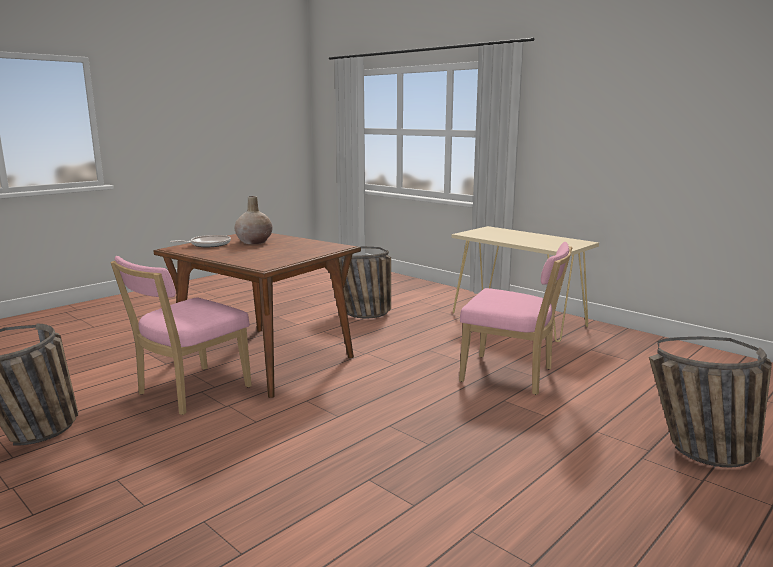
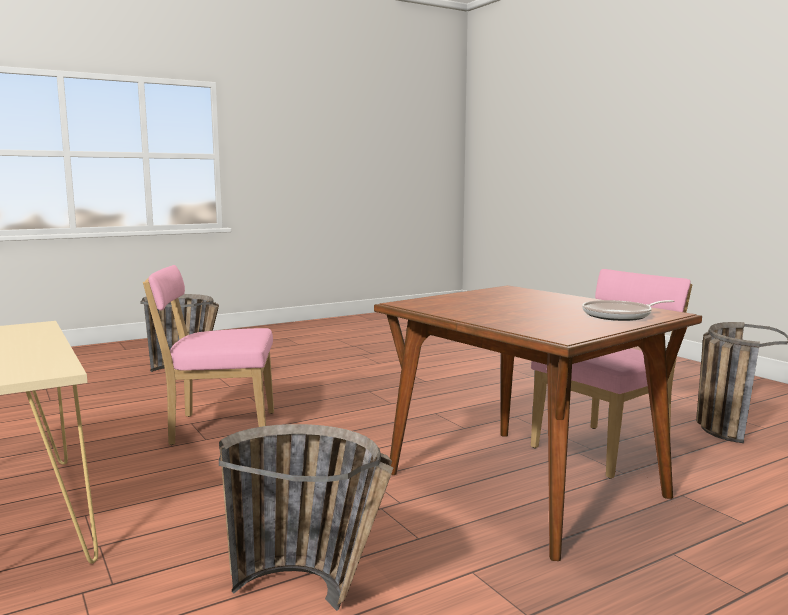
camera: 165 degrees left, 5 degrees down
(254, 242) = (543, 316): beige vase -> none
(511, 376) = (218, 428): pink chair -> pink chair turned 45 degrees counterclockwise

